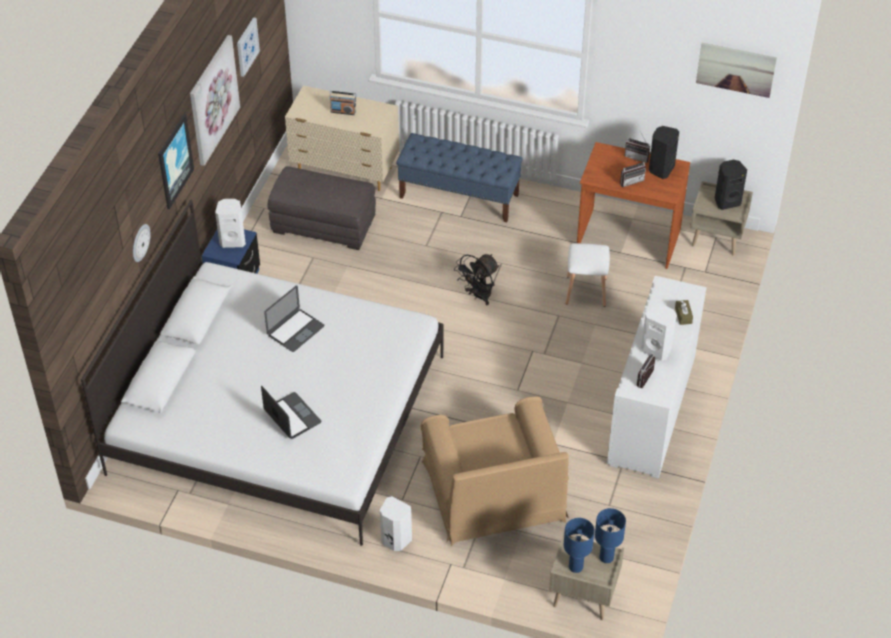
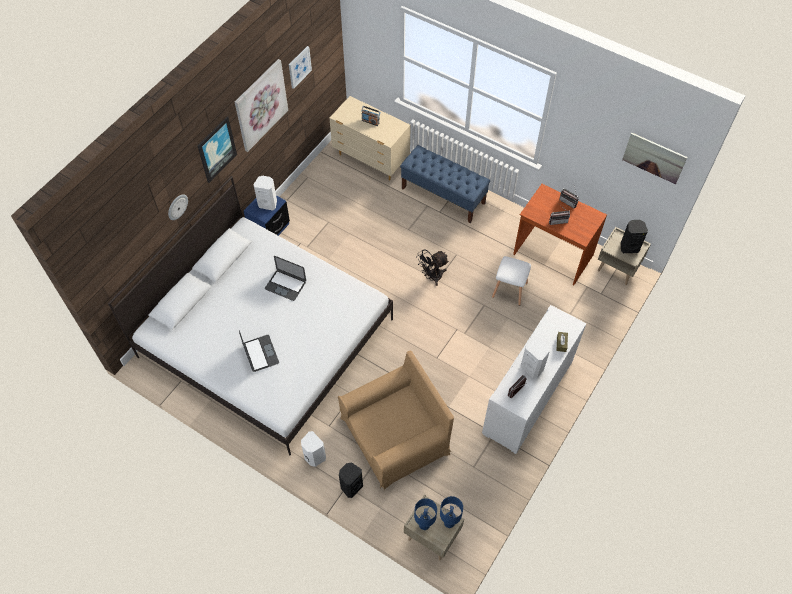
camera: 15 degrees right, 10 degrees up
(295, 330) = (285, 285): laptop -> laptop turned 60 degrees clockwise
(324, 225) = (343, 199): grey ottoman -> none
(494, 491) = (395, 435): brown armchair -> brown armchair turned 120 degrees counterclockwise
(660, 169) = (583, 216): black speaker -> black speaker (351, 486)

